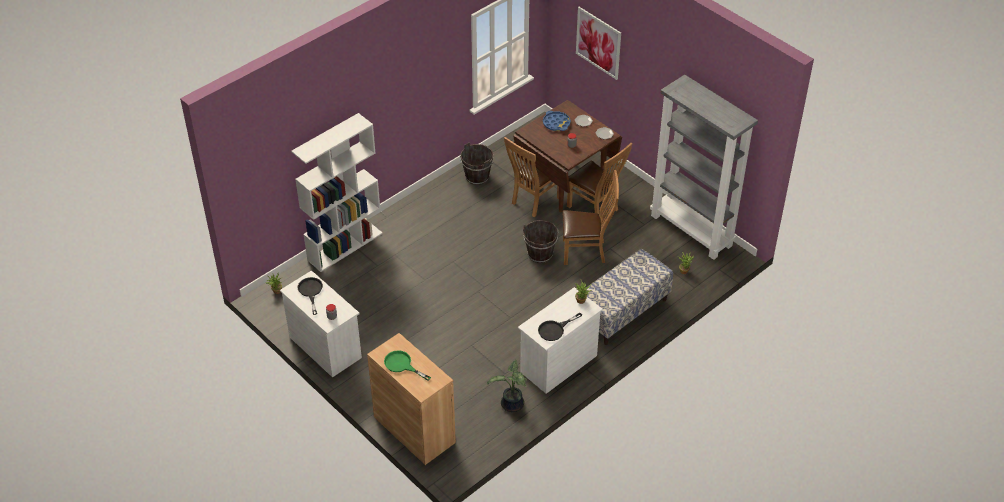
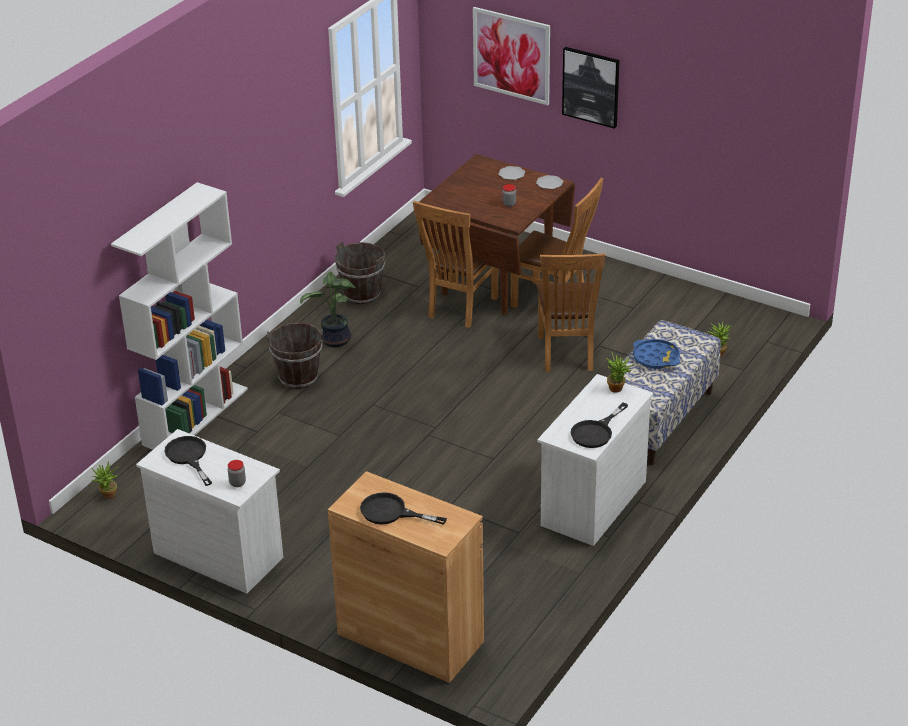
camera: 15 degrees left, 10 degrees down
(402, 365) = (391, 512): green frying pan -> black frying pan
(511, 405) = (549, 572): potted plant -> potted plant (335, 341)
(540, 254) = (499, 371): brown bucket -> brown bucket (298, 377)
(556, 123) = (474, 183): blue tray -> blue tray (656, 358)
(587, 251) = (567, 355): brown chair -> brown chair turned 105 degrees clockwise
(642, 77) = (591, 86): none -> picture
(692, 230) = (704, 303): grey bookcase -> none

